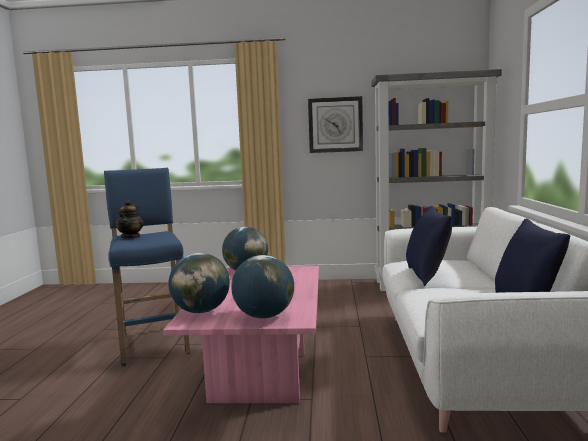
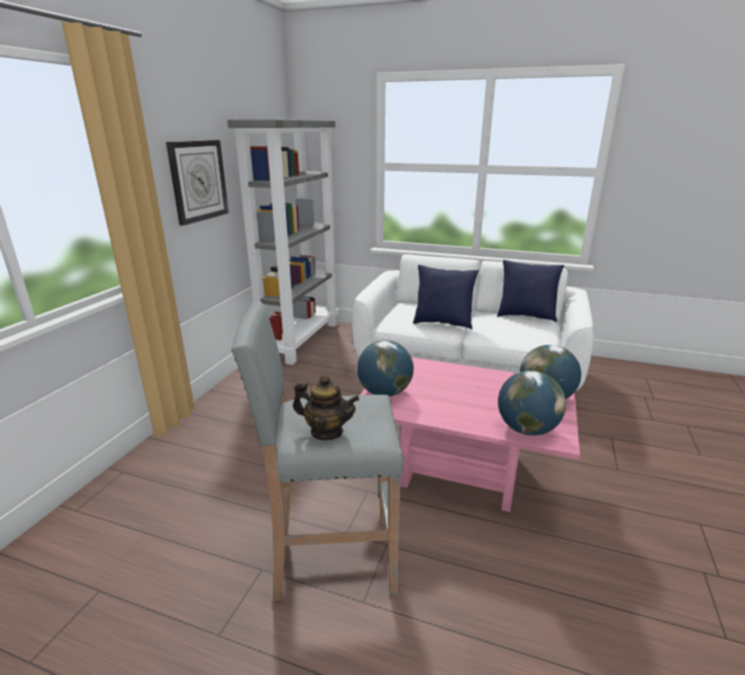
camera: 75 degrees left, 15 degrees up
(153, 343) = (331, 557): blue stool -> grey stool

